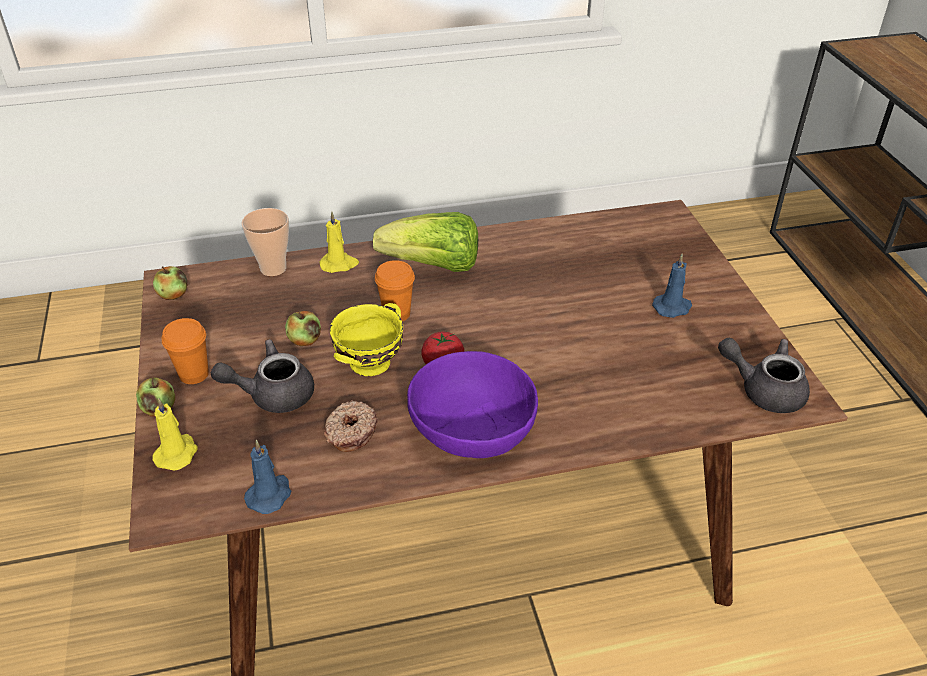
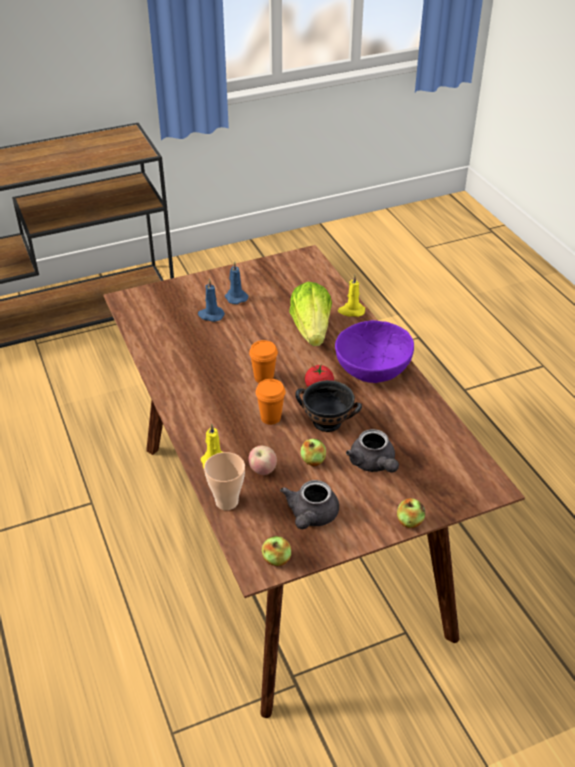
camera: 100 degrees left, 0 degrees up
(177, 453) = (444, 498): yellow candle -> yellow candle (351, 311)
(194, 374) = (368, 513): orange cup -> orange cup (264, 378)
(270, 494) = (457, 444): blue candle -> blue candle (210, 315)
(307, 298) = (262, 470): none -> apple
(350, 432) = (394, 419): donut -> none
(371, 362) = (326, 421): yellow bowl -> black bowl
(433, 266) = (208, 407): lettuce -> lettuce (311, 330)
(763, 389) = (303, 267): grey teapot -> grey teapot (311, 516)

